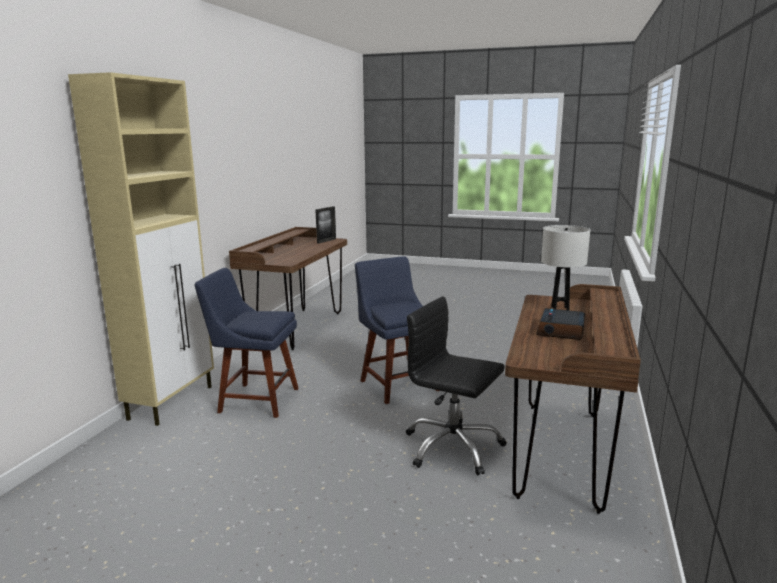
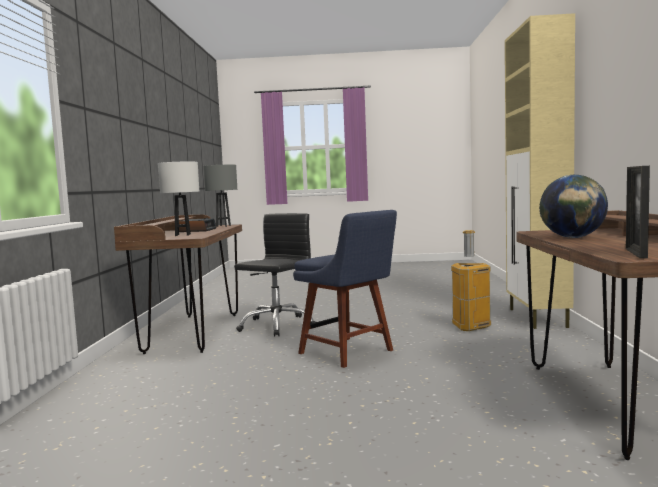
camera: 165 degrees right, 10 degrees down
(255, 399) = (471, 327): blue chair -> trash can
(300, 253) = (572, 237): none -> globe
(452, 447) = (277, 325): black office chair -> black office chair turned 75 degrees counterclockwise
(533, 352) = (223, 226): none -> grey table lamp

